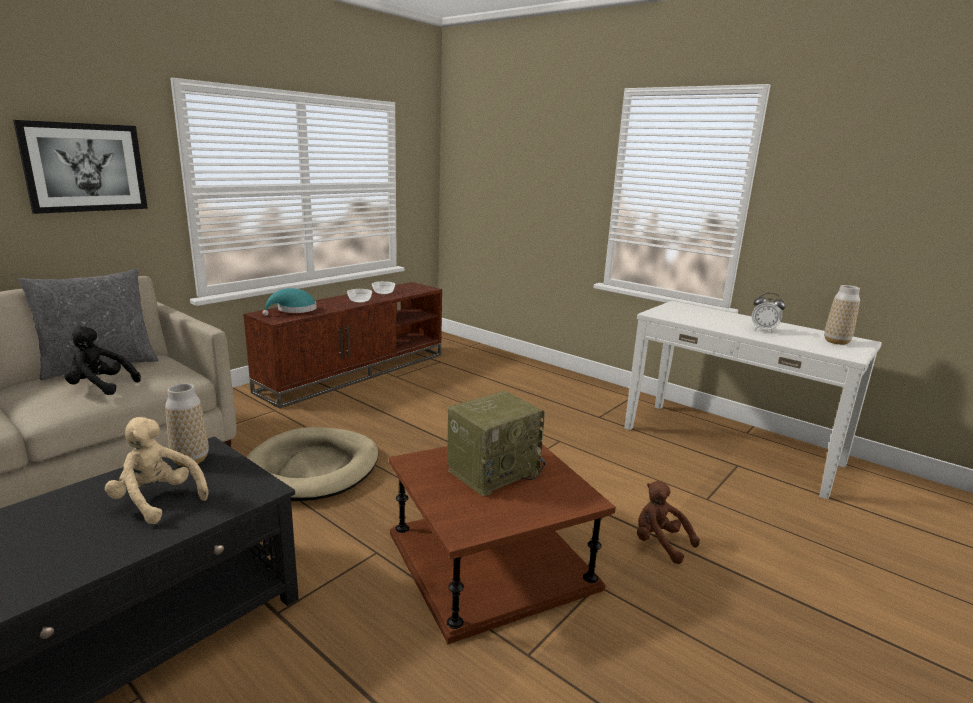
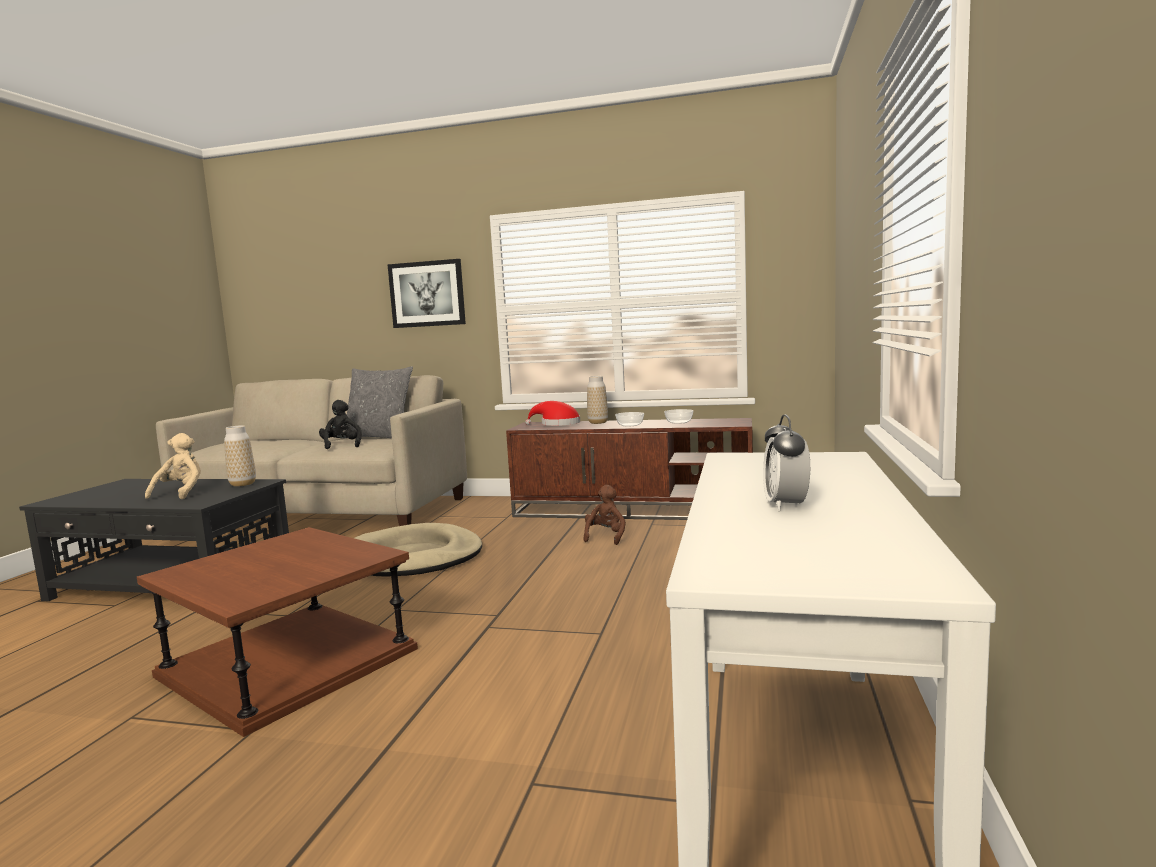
camera: 65 degrees right, 10 degrees down
(294, 310) = (557, 424): turquoise hat -> red hat
(493, 471) = (294, 559): radio -> none
(659, 543) = (364, 758): brown plush toy -> brown plush toy (605, 537)
(836, 342) = (836, 557): vase -> vase (598, 422)

